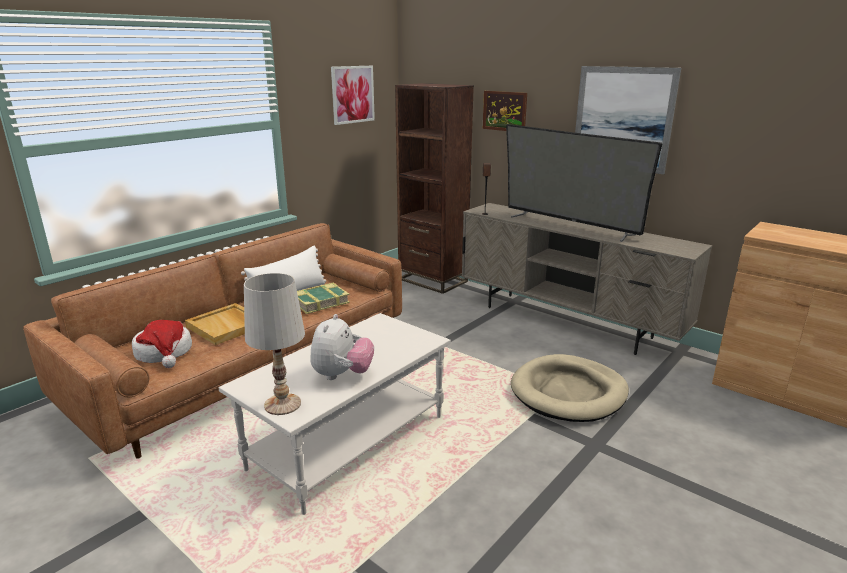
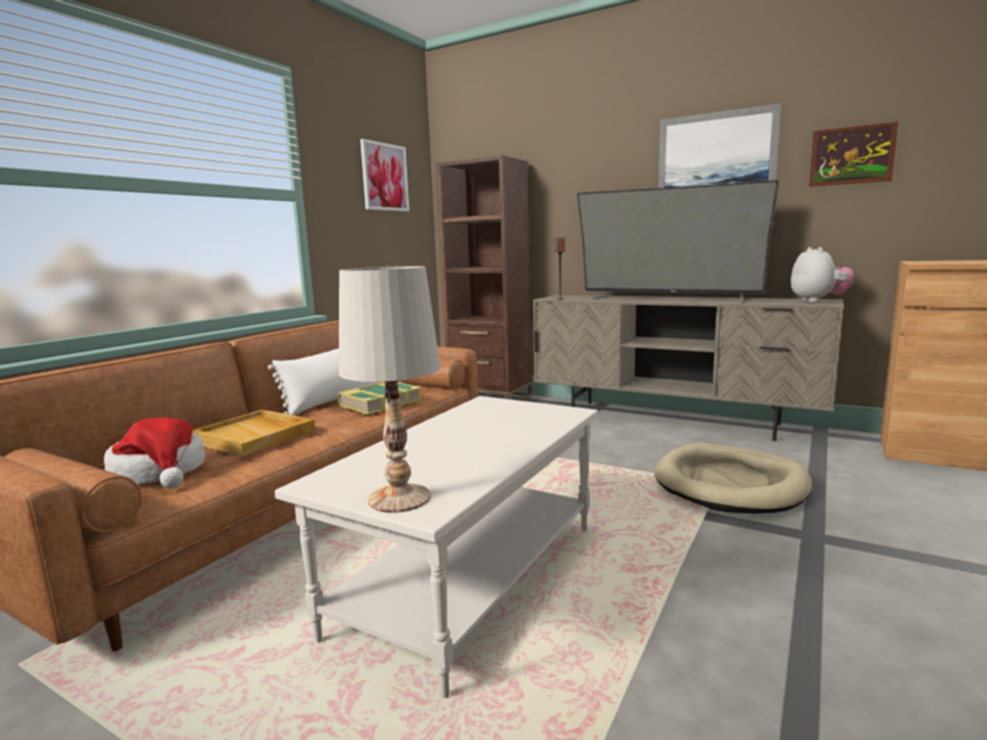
camera: 10 degrees left, 10 degrees down
(342, 375) = (474, 456): plush toy -> plush toy (818, 301)
(504, 111) = (567, 185): picture -> picture (851, 155)

